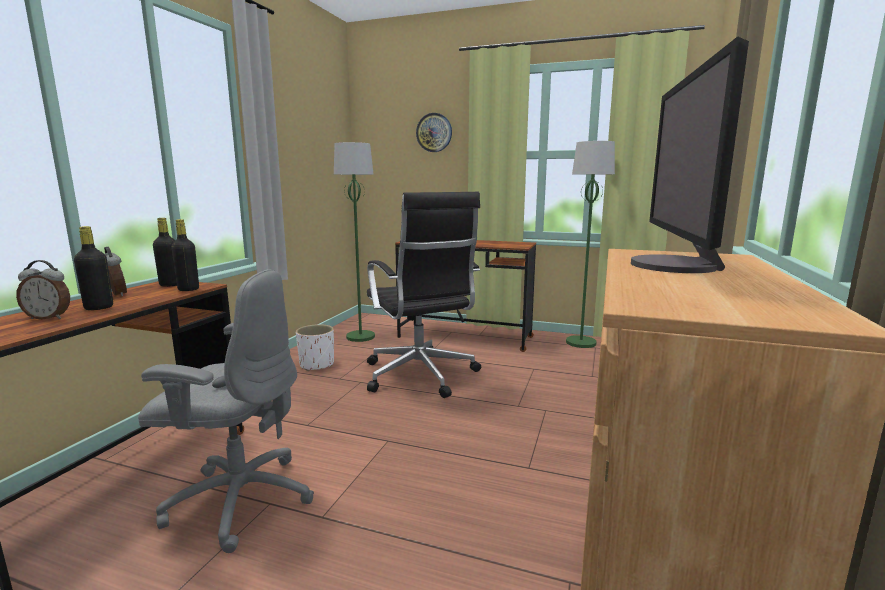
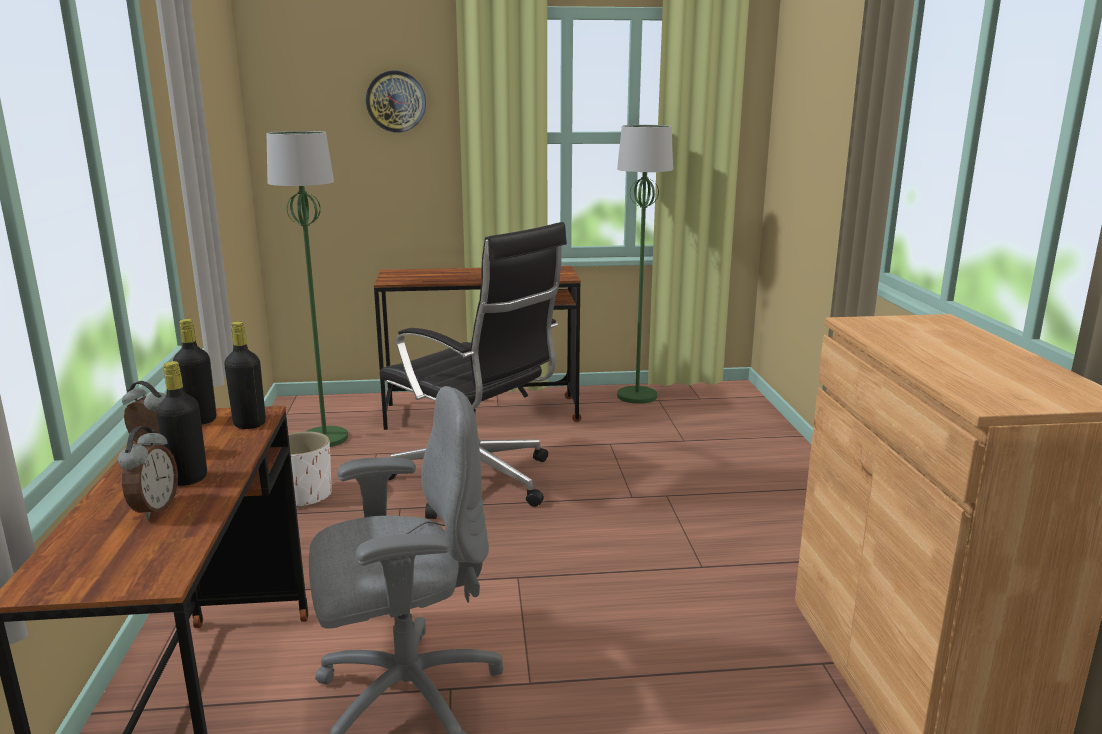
camera: 25 degrees left, 5 degrees up
(49, 318) = (153, 509): alarm clock -> alarm clock turned 60 degrees counterclockwise
(676, 266) = (927, 343): monitor -> none

